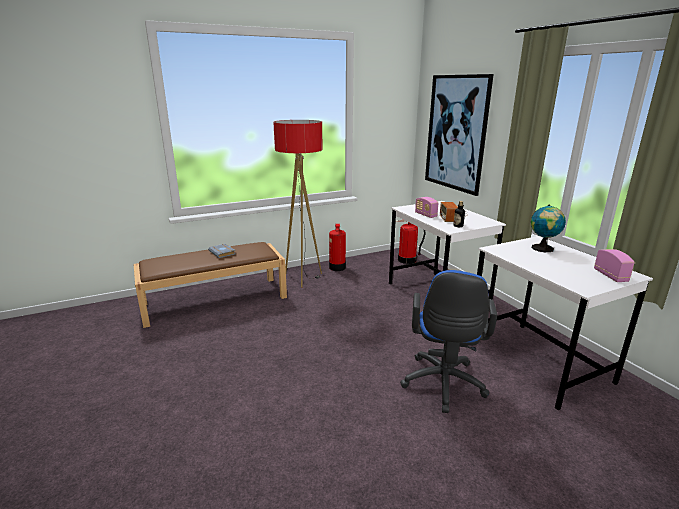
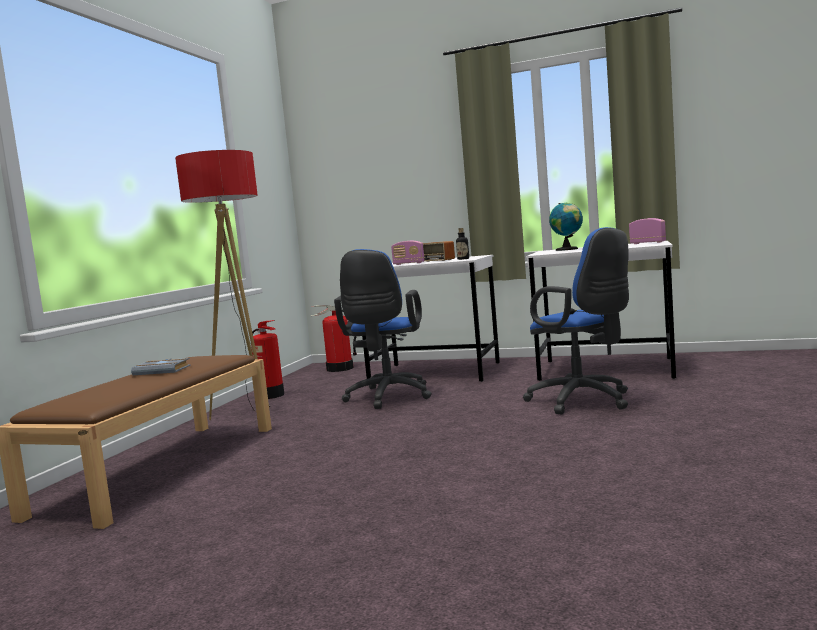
camera: 45 degrees left, 15 degrees down
(370, 304) = (387, 398): none -> blue office chair
(456, 133) = (371, 182): picture -> none

